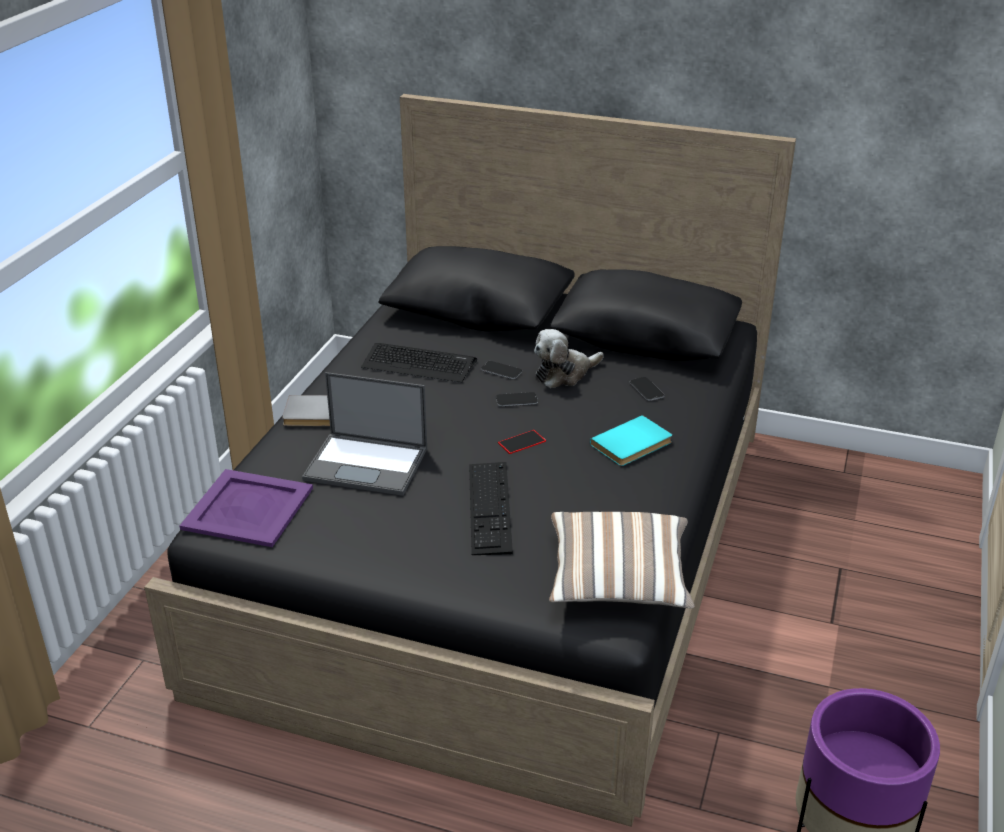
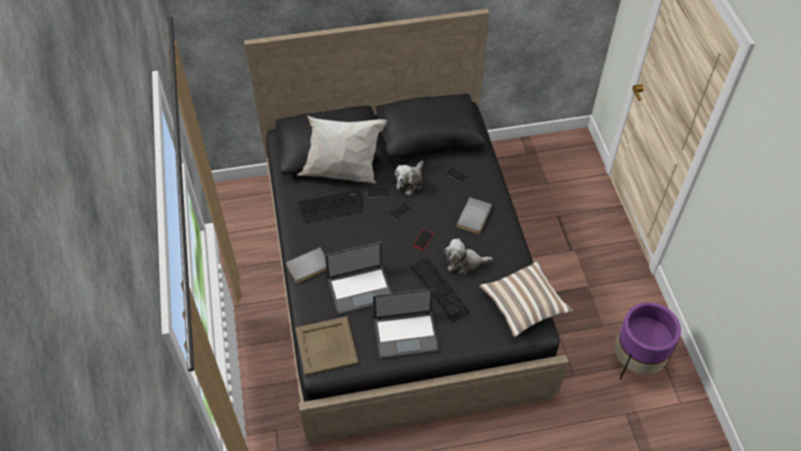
camera: 30 degrees left, 20 degrees up
(247, 507) = (326, 345): purple tray -> beige tray
(383, 541) = (407, 334): none -> laptop
(471, 337) = (343, 174): none -> white pillow
(562, 491) = (464, 263): none -> plush toy
(633, 444) = (475, 217): turquoise book -> grey book

